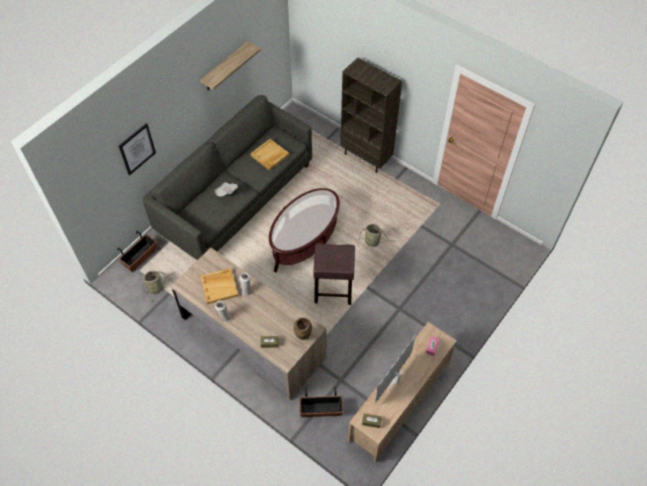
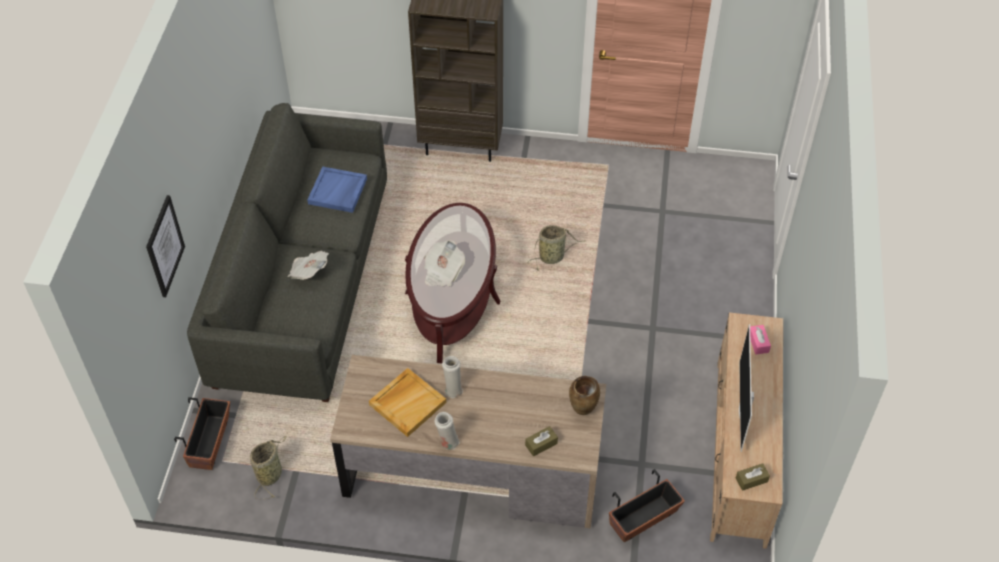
camera: 30 degrees left, 5 degrees down
(225, 67) = (225, 71): shelf -> none
(269, 156) = (338, 192): beige tray -> blue tray
(295, 224) = (442, 272): none -> newspaper
(334, 290) = (545, 348): brown stool -> none

